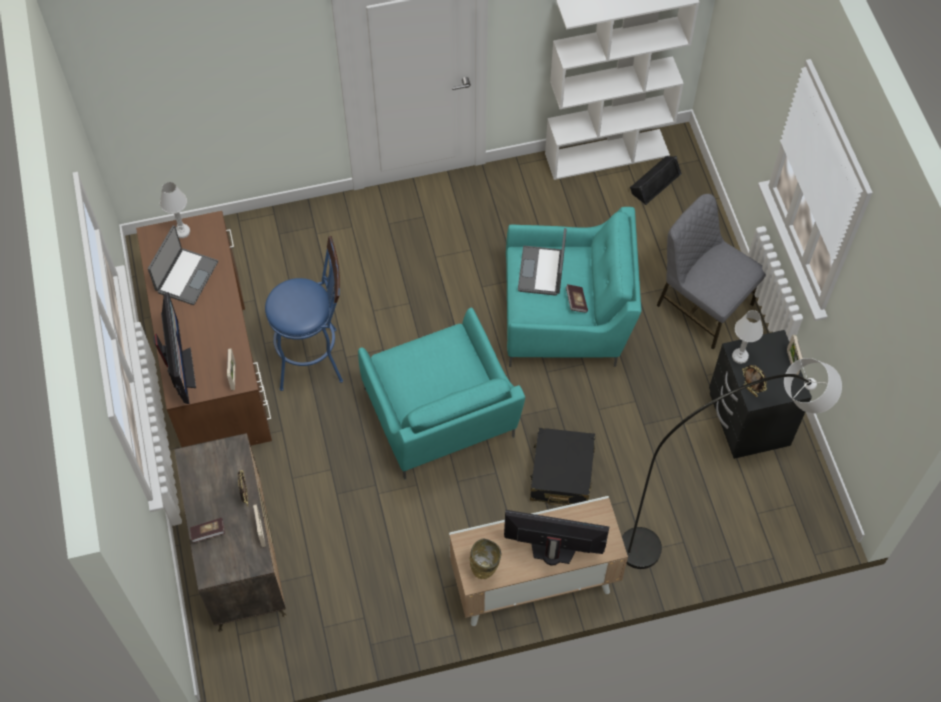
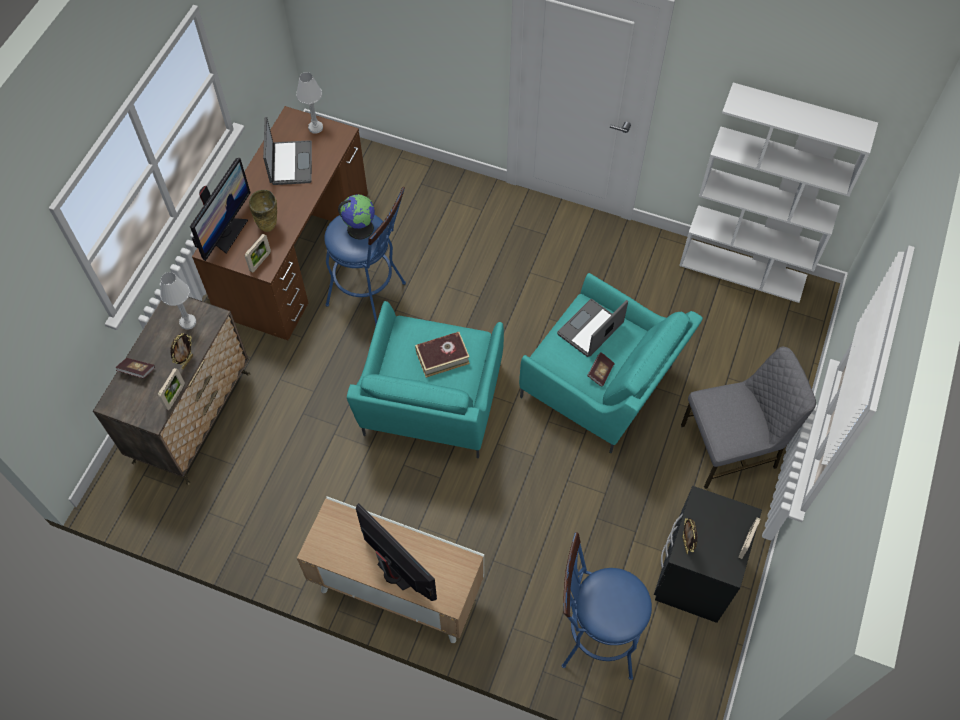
camera: 35 degrees right, 0 degrees up
(186, 276) = (290, 163): laptop -> laptop turned 60 degrees counterclockwise
(298, 296) = (360, 228): none -> globe
(440, 367) = (442, 357): none -> book
(484, 571) = (328, 549): beige vase -> beige vase (269, 227)
(561, 473) = (493, 514): black suitcase -> none
(654, 182) = (768, 317): black speaker -> none
(703, 304) = (731, 447): grey chair -> grey chair turned 90 degrees clockwise
(709, 517) = (592, 637): grey floor lamp -> blue stool
(740, 356) = (699, 507): white table lamp -> white table lamp (188, 322)

